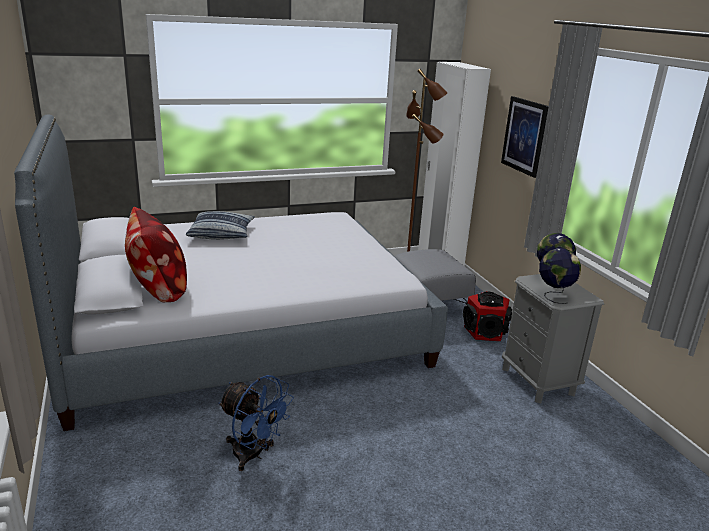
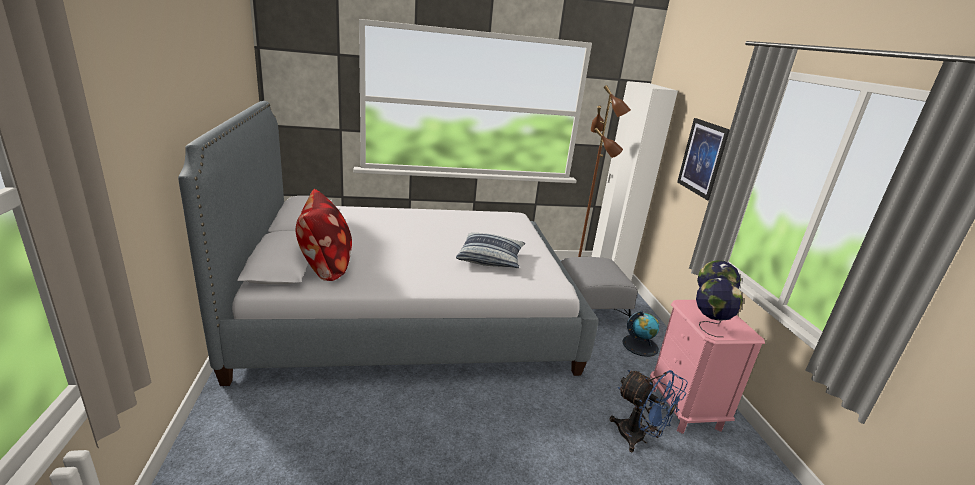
camera: 10 degrees right, 0 degrees up
(221, 233) = (404, 220): pillow -> pillow (491, 258)
(254, 455) = (379, 442): blue fan -> blue fan (638, 438)
(485, 331) = (640, 345): speaker -> globe
(538, 381) = (685, 408): grey nightstand -> pink nightstand

